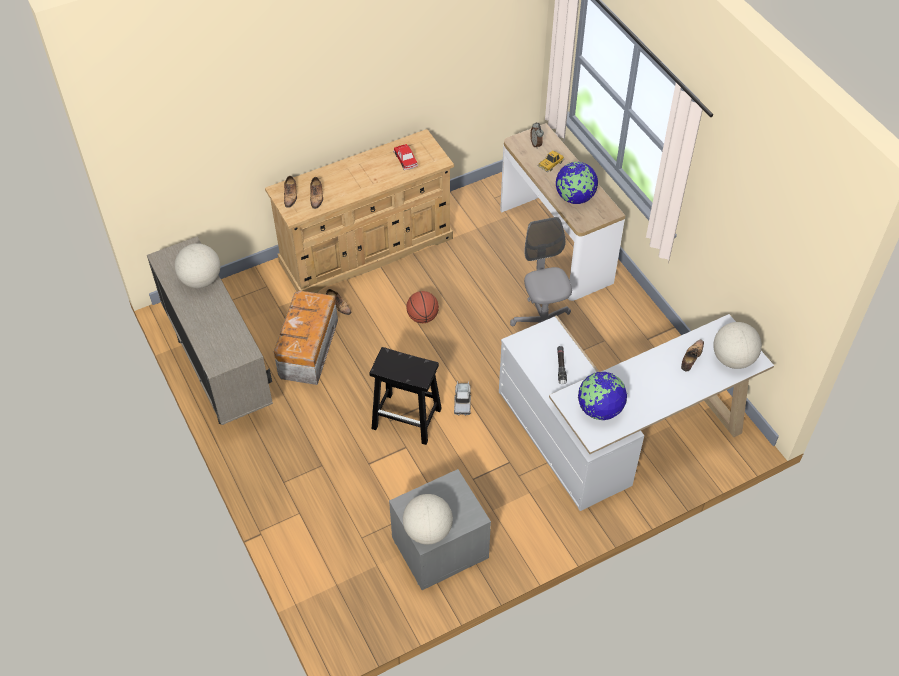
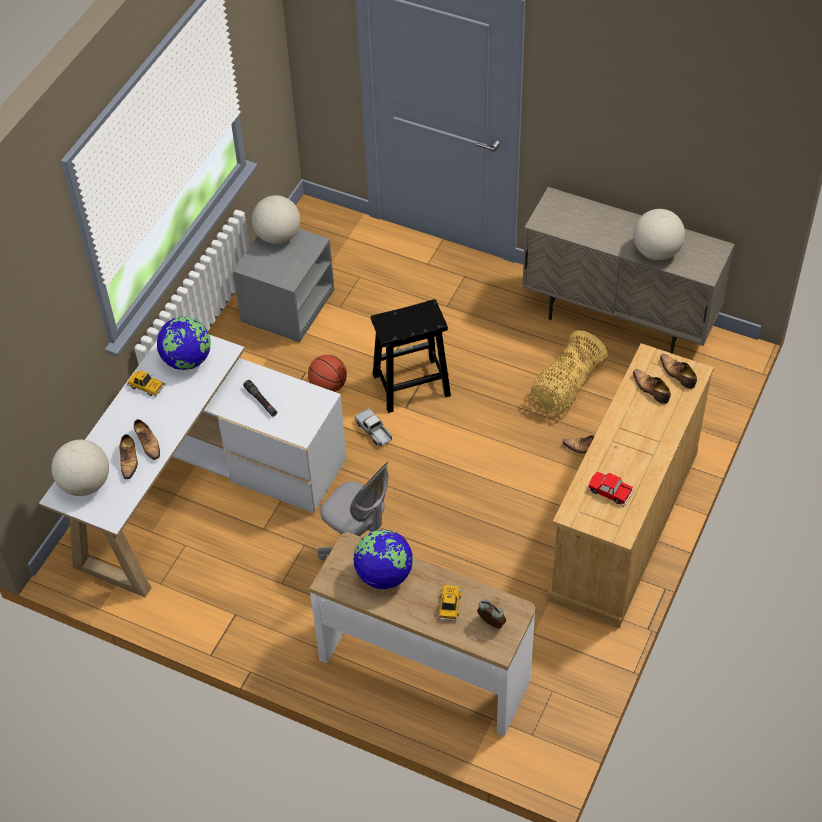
camera: 145 degrees right, 0 degrees up
(307, 350) = (566, 388): storage box -> basket
(422, 317) = (491, 489): basketball -> basketball (328, 386)
(644, 407) = (146, 386): none -> toy car
(670, 362) = (148, 443): none -> shoe

